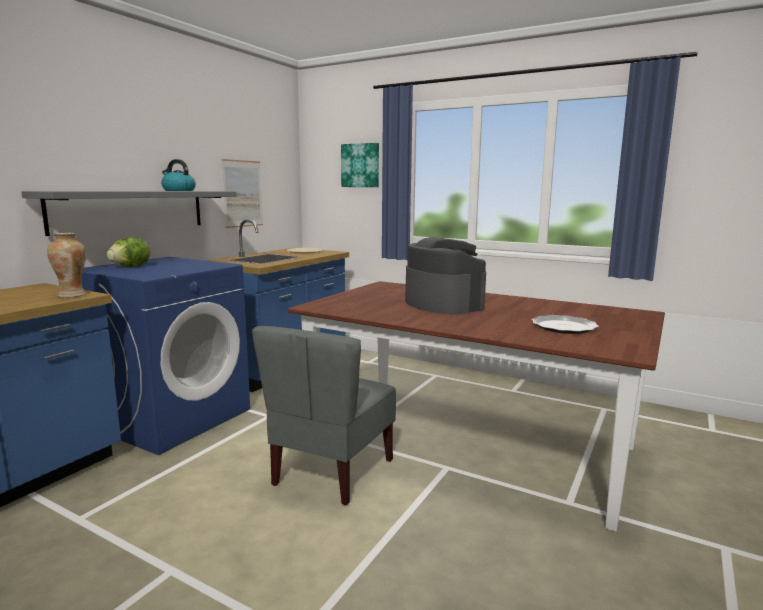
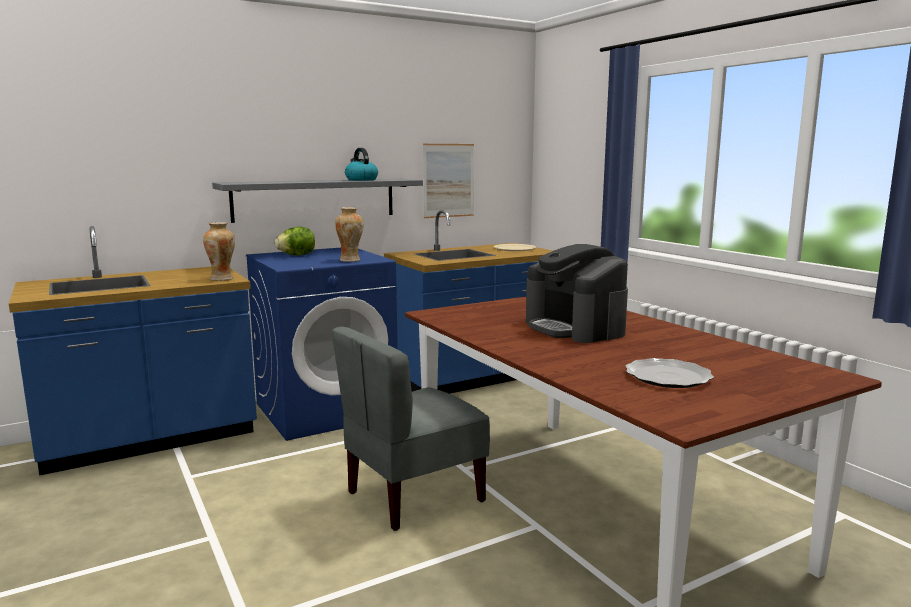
camera: 30 degrees right, 0 degrees up
(199, 267) = (350, 260): none -> vase
(361, 165) = (589, 146): picture -> none
(442, 304) = (575, 328): coffee machine -> coffee machine turned 150 degrees clockwise

